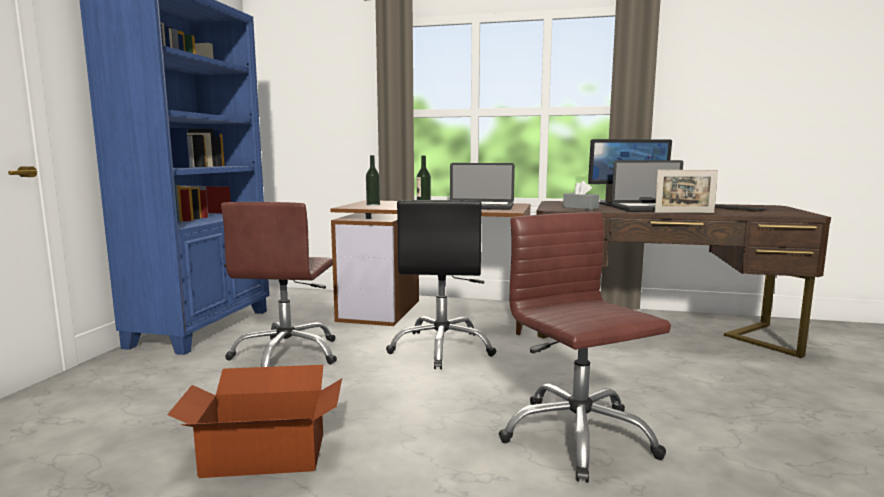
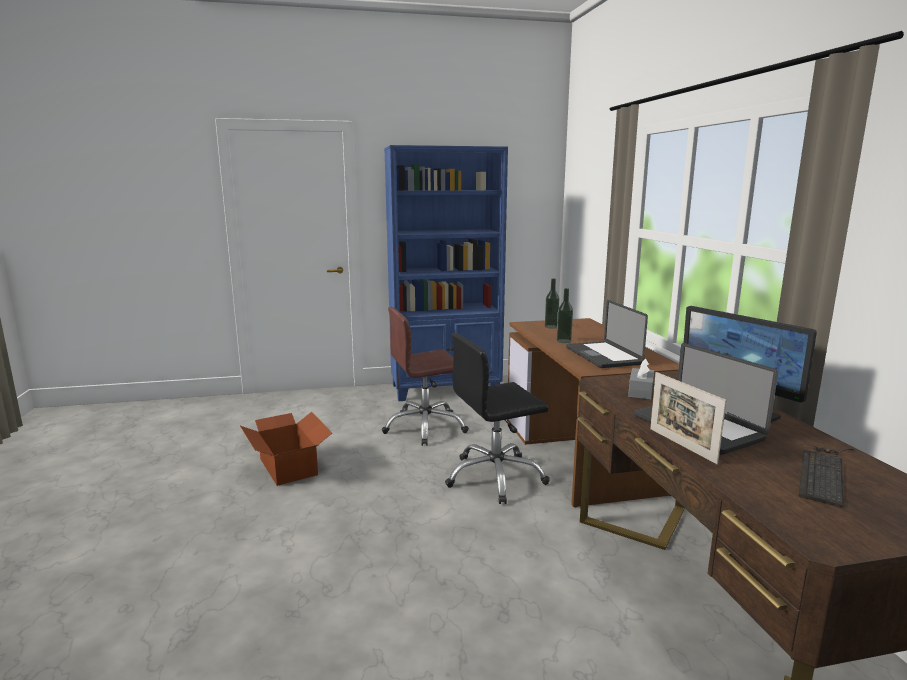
camera: 65 degrees right, 5 degrees up
(577, 436) = (364, 574): brown office chair -> none

